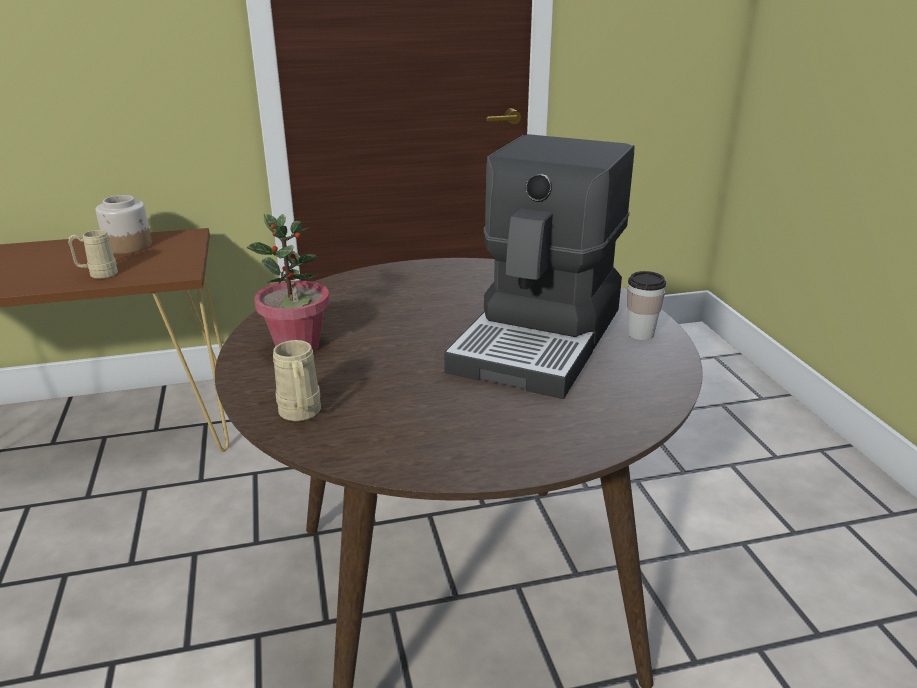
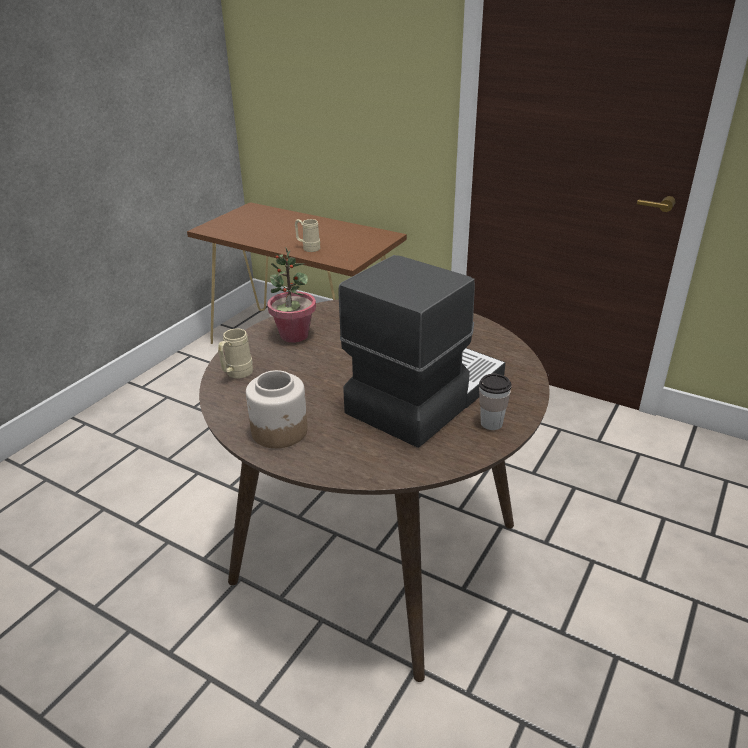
camera: 45 degrees right, 5 degrees up
(129, 246) = (347, 233): jar -> jar (280, 431)
(541, 338) = (423, 394): coffee machine -> coffee machine turned 150 degrees clockwise

